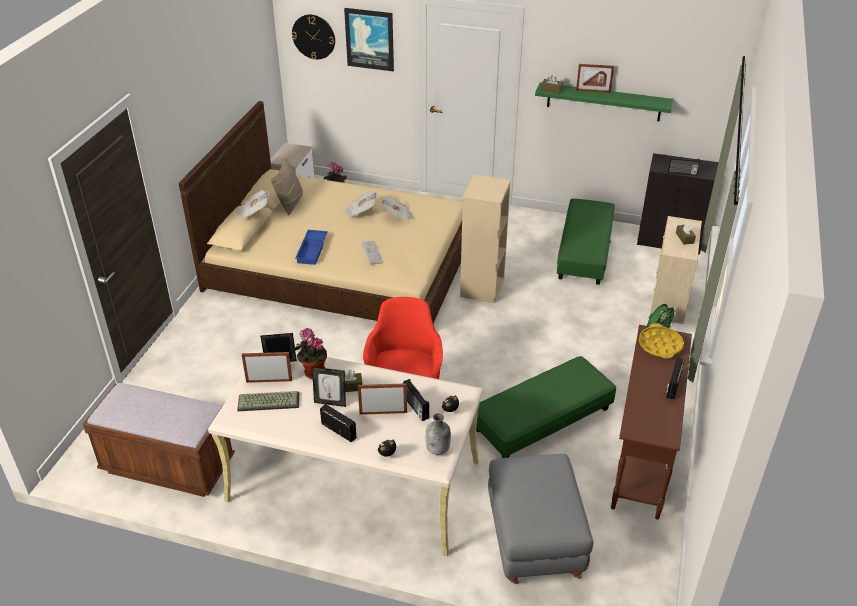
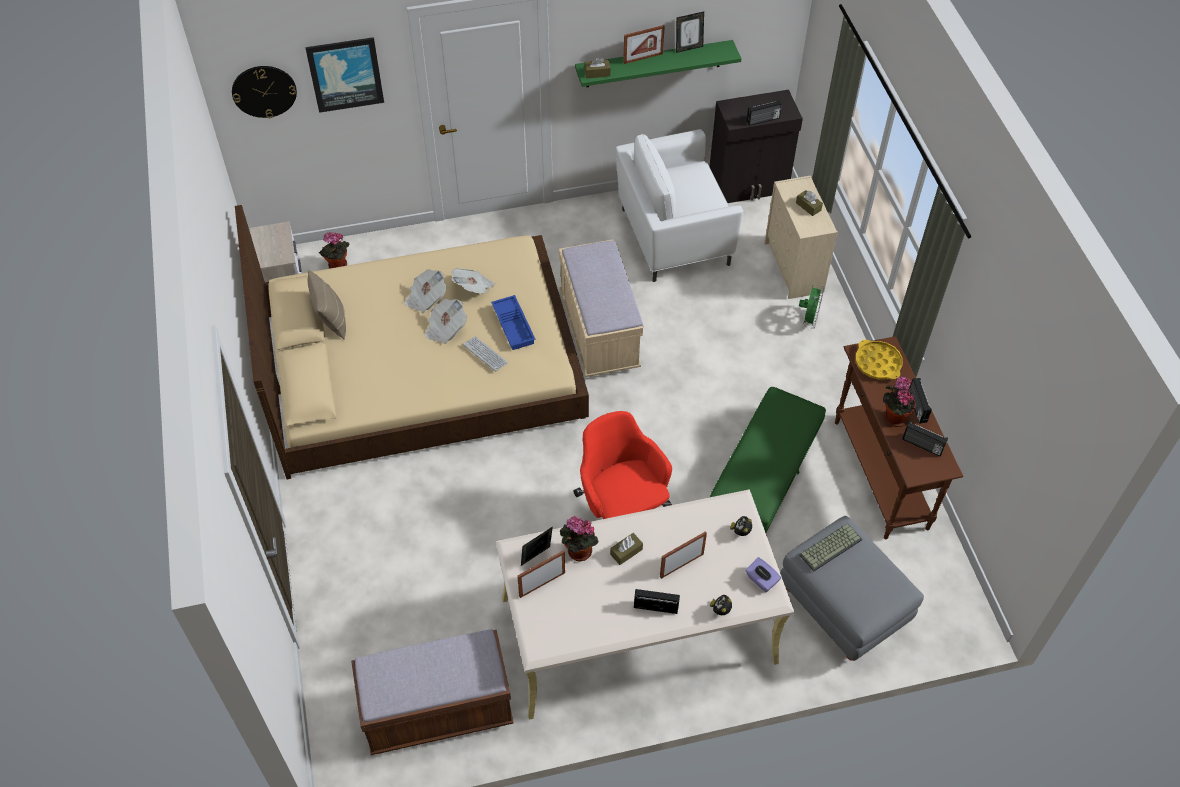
camera: 30 degrees left, 15 degrees up
(253, 212) = (314, 359): newspaper -> newspaper (445, 329)
(269, 401) = (562, 608): keyboard -> keyboard (830, 546)
(312, 250) = (414, 378): blue tray -> blue tray (514, 325)
(330, 402) = (623, 579): picture frame -> picture frame (688, 48)
(415, 407) = (707, 544): radio -> radio (922, 445)
(438, 449) = (761, 580): grey bottle -> purple tissue box
(482, 287) = (599, 332): beige bookcase -> beige bench
(584, 251) = (672, 236): green ottoman -> white armchair
(646, 385) = (894, 417): none -> potted plant

